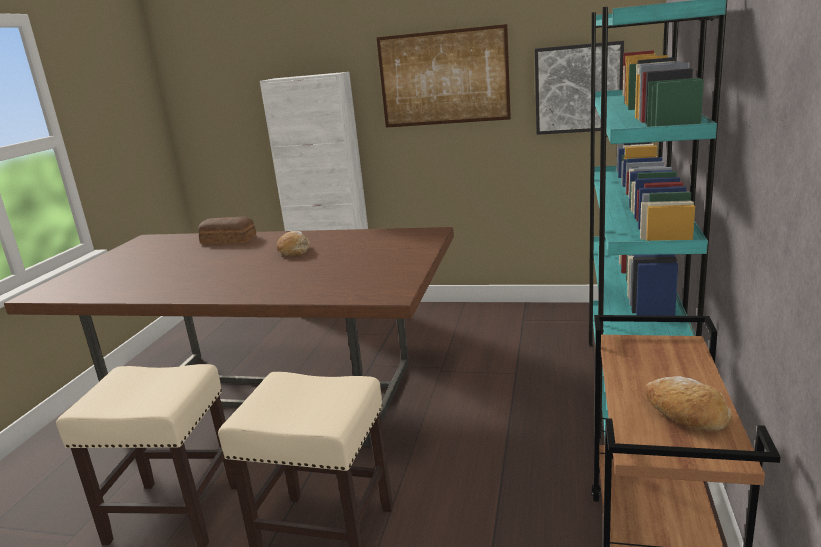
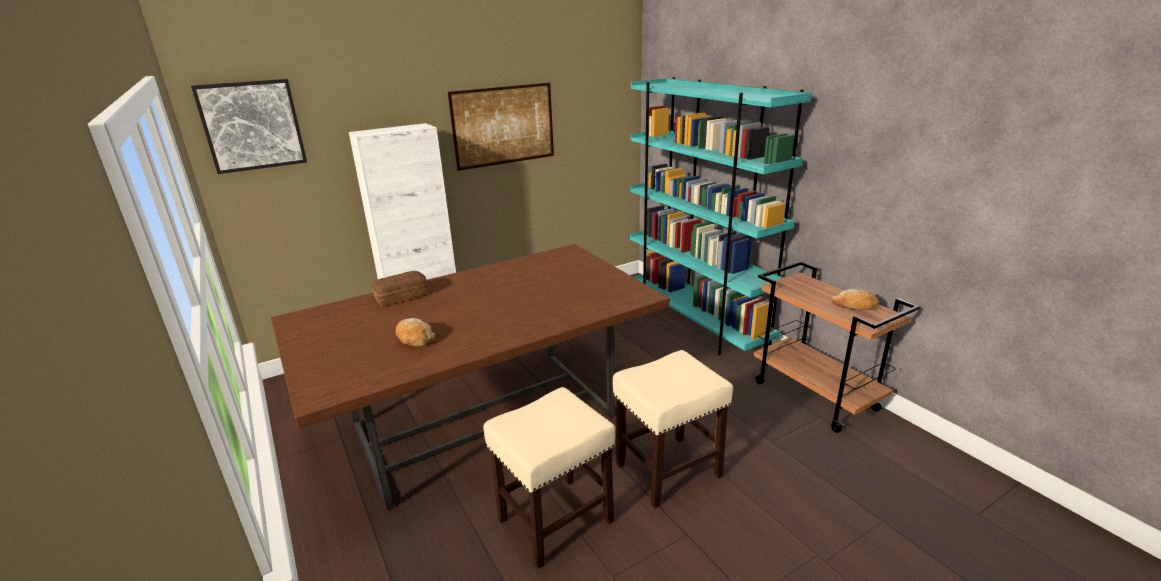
camera: 45 degrees left, 5 degrees up
(294, 250) = (494, 288): bread -> bread (414, 338)
(578, 88) = (595, 130): picture -> picture (252, 125)

